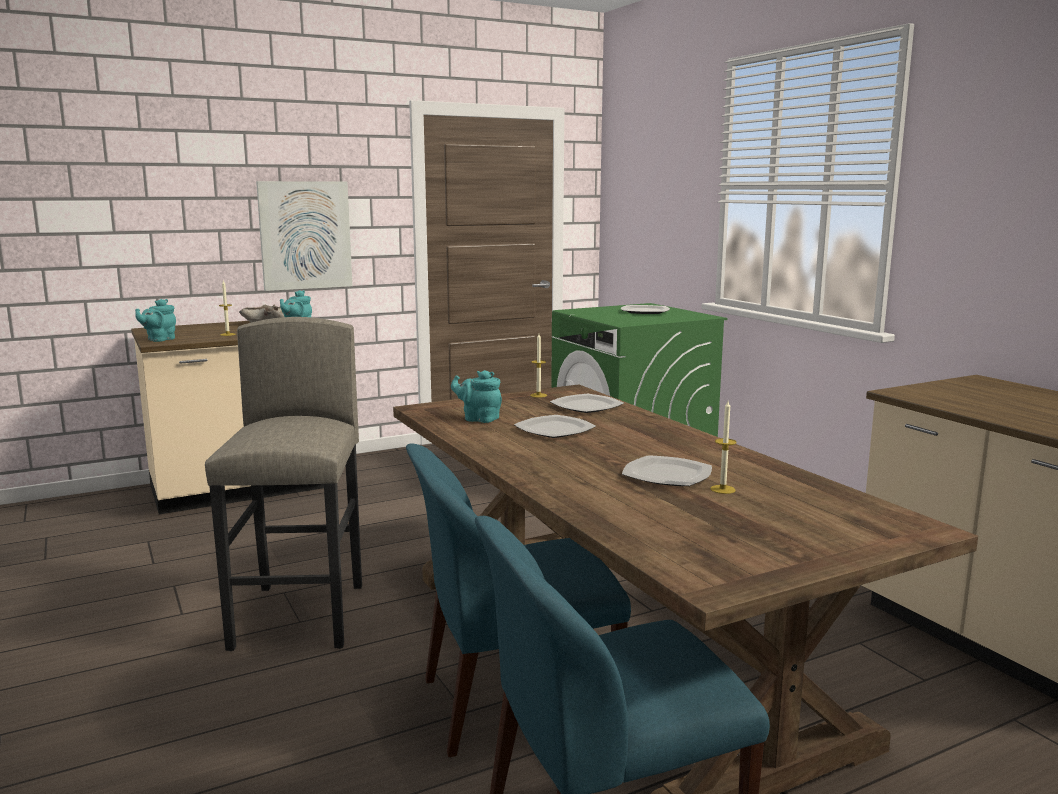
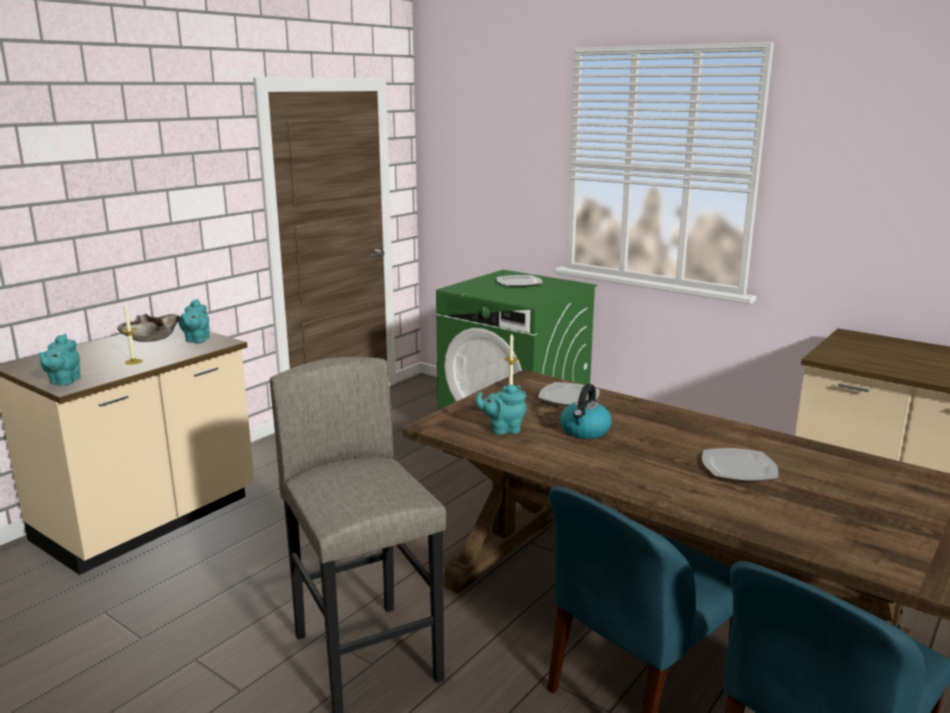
camera: 25 degrees left, 5 degrees up
(305, 235) = (164, 232): picture -> none
(555, 429) = (585, 431): plate -> kettle
(722, 489) = (795, 475): candle -> none

